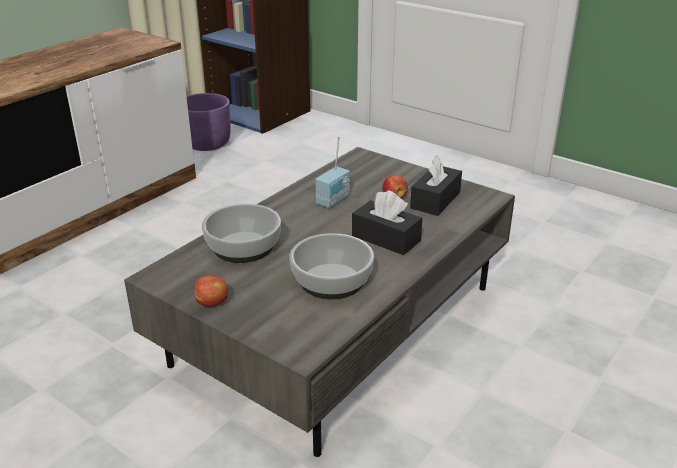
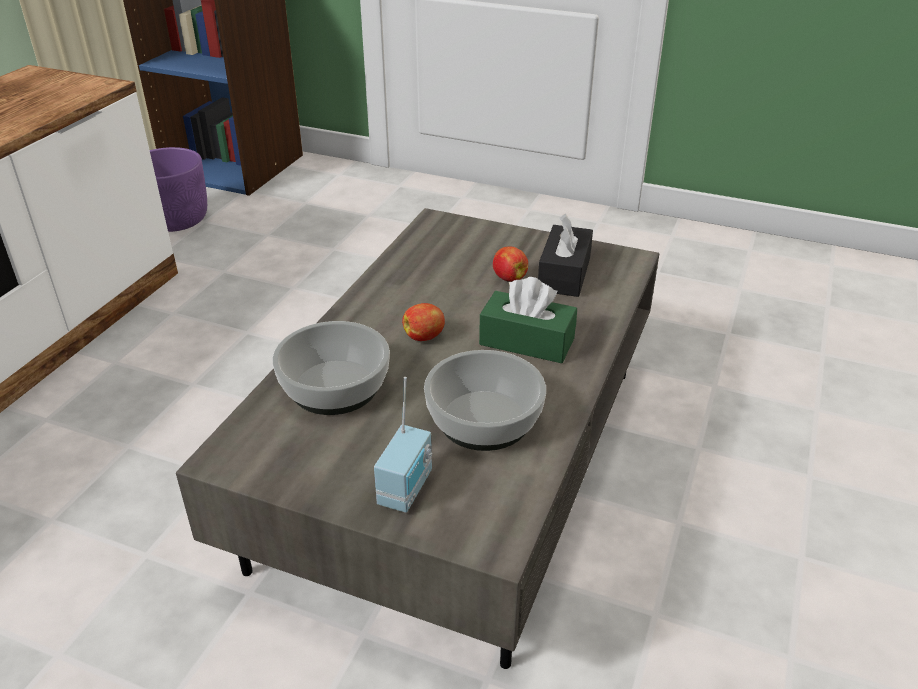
camera: 15 degrees left, 5 degrees up
(212, 303) = (329, 488): apple -> apple (424, 336)
(334, 200) = (430, 294): radio -> radio (408, 489)
(386, 238) = (527, 341): black tissue box -> green tissue box

